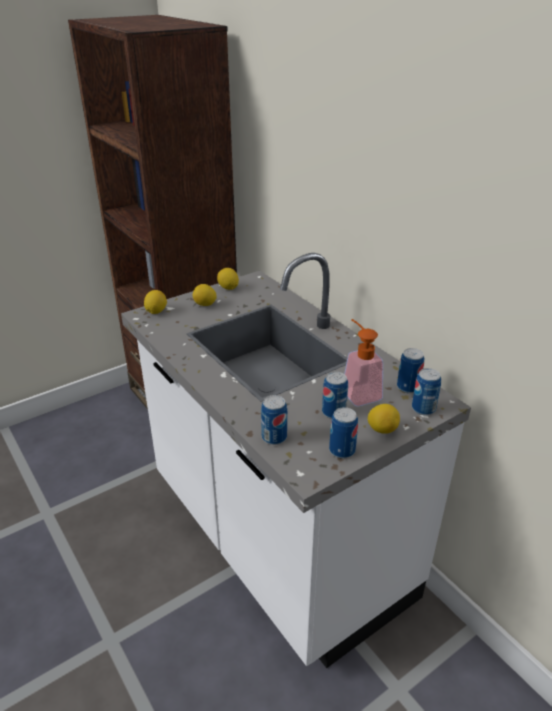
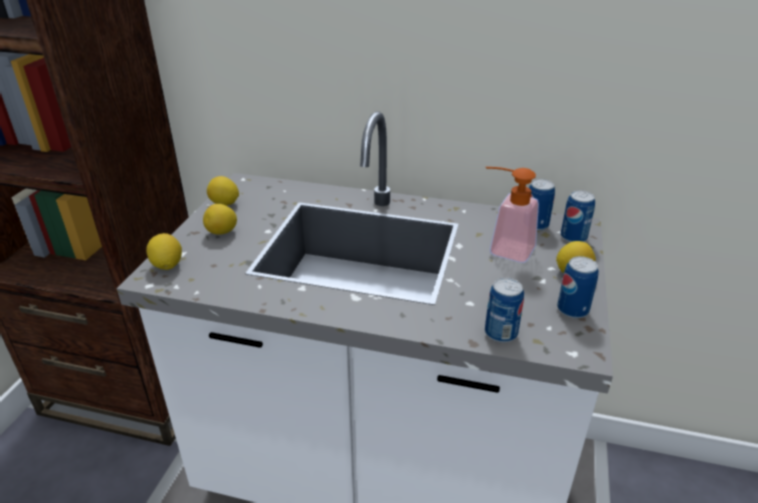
camera: 40 degrees left, 0 degrees up
(333, 412) = (513, 278): can -> none

